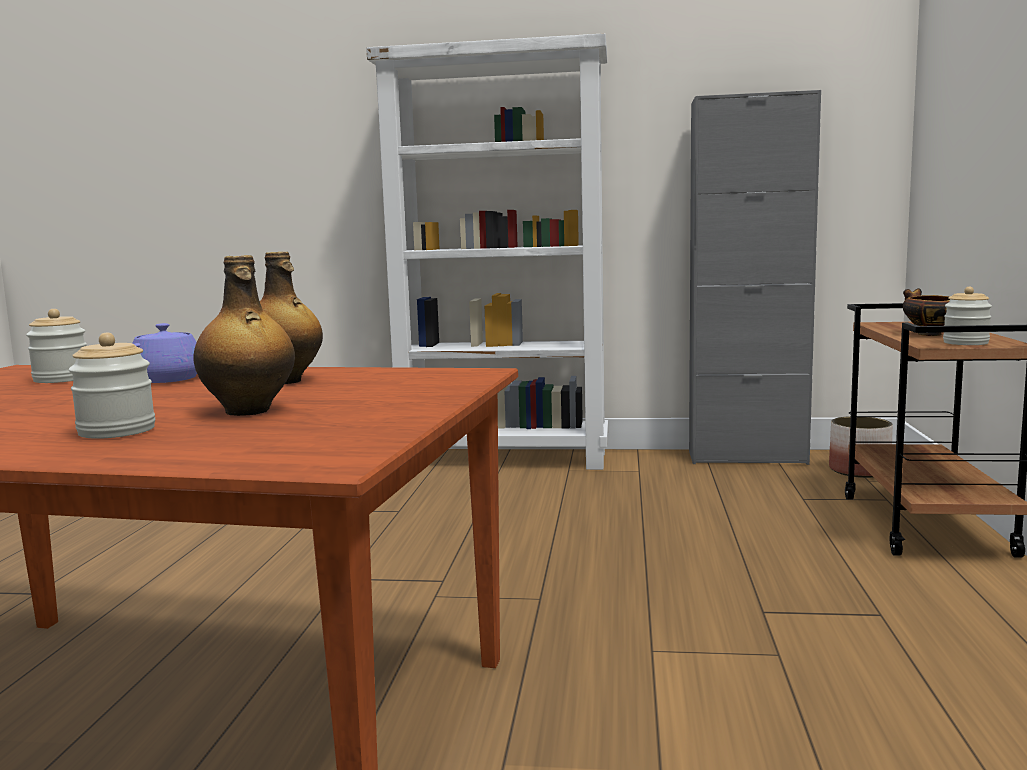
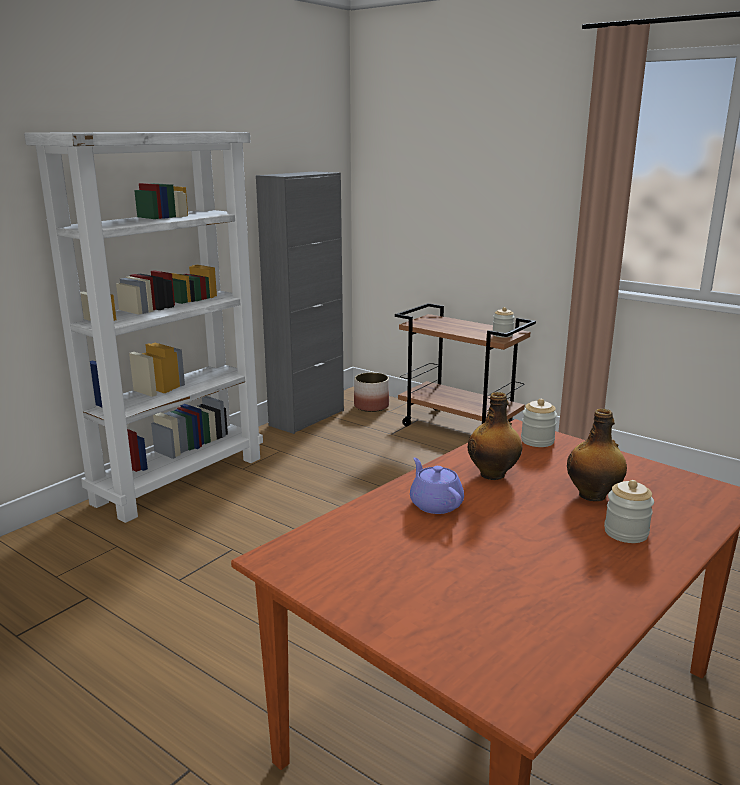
camera: 60 degrees left, 10 degrees up
(61, 379) = (378, 541): jar -> jar (537, 441)
(927, 334) = (467, 330): bowl -> none

